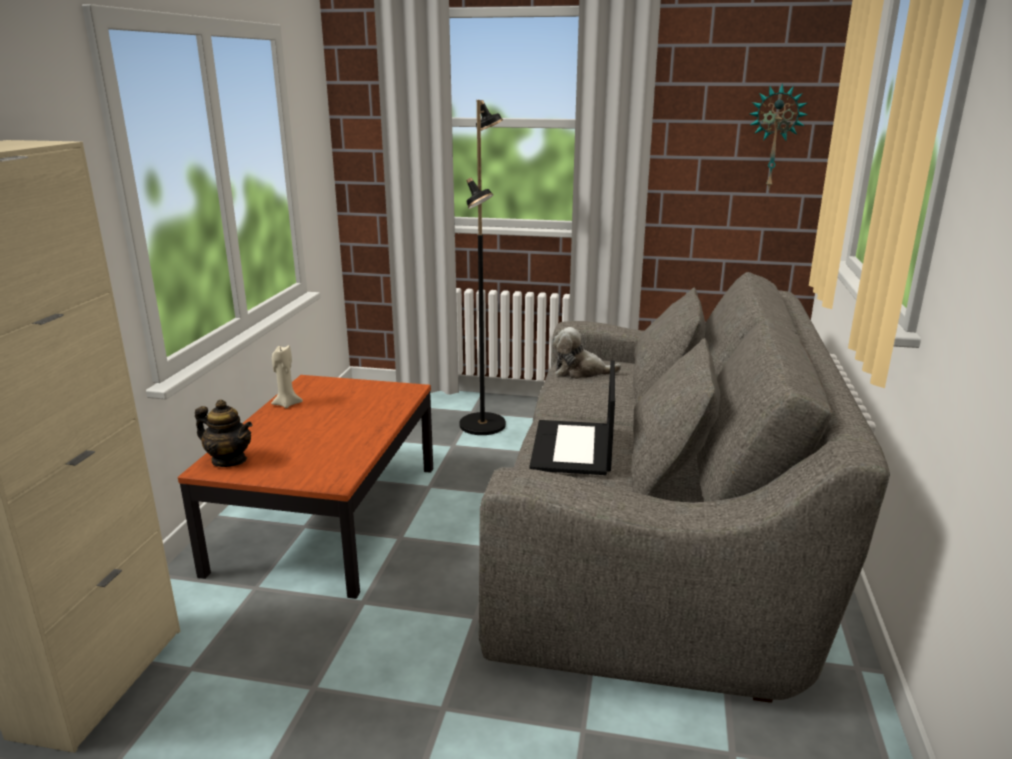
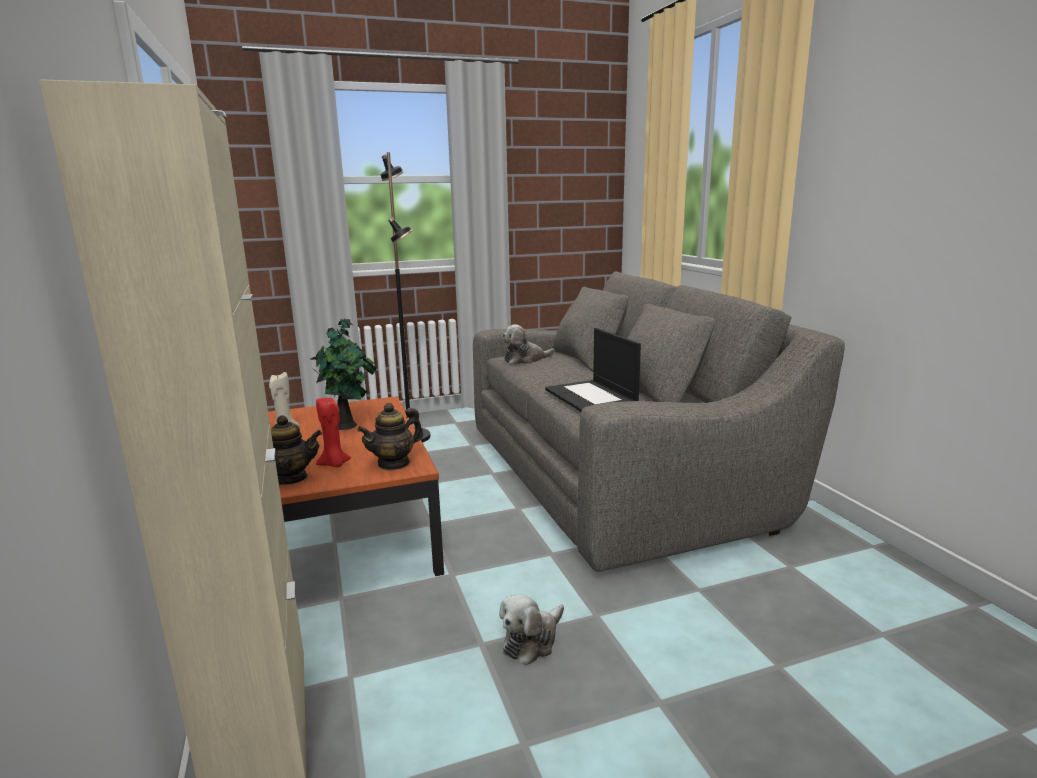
camera: 30 degrees left, 5 degrees down
(278, 455) = (334, 464): none -> red candle
(324, 471) = (394, 463): none -> teapot
(343, 411) = (347, 425): none -> potted plant
(357, 706) = (532, 640): none -> plush toy
(774, 137) = (585, 185): wall clock -> none

